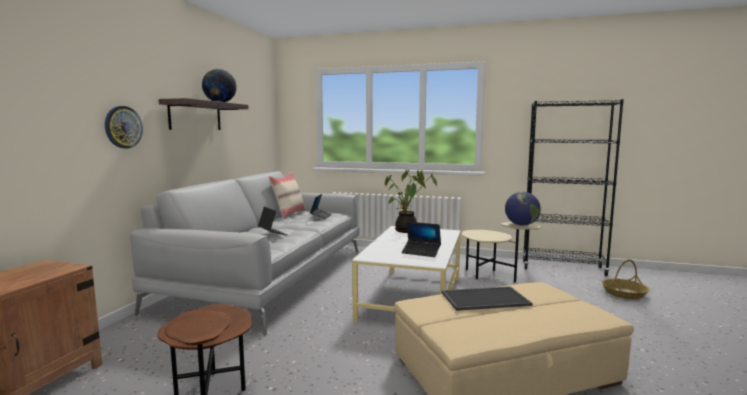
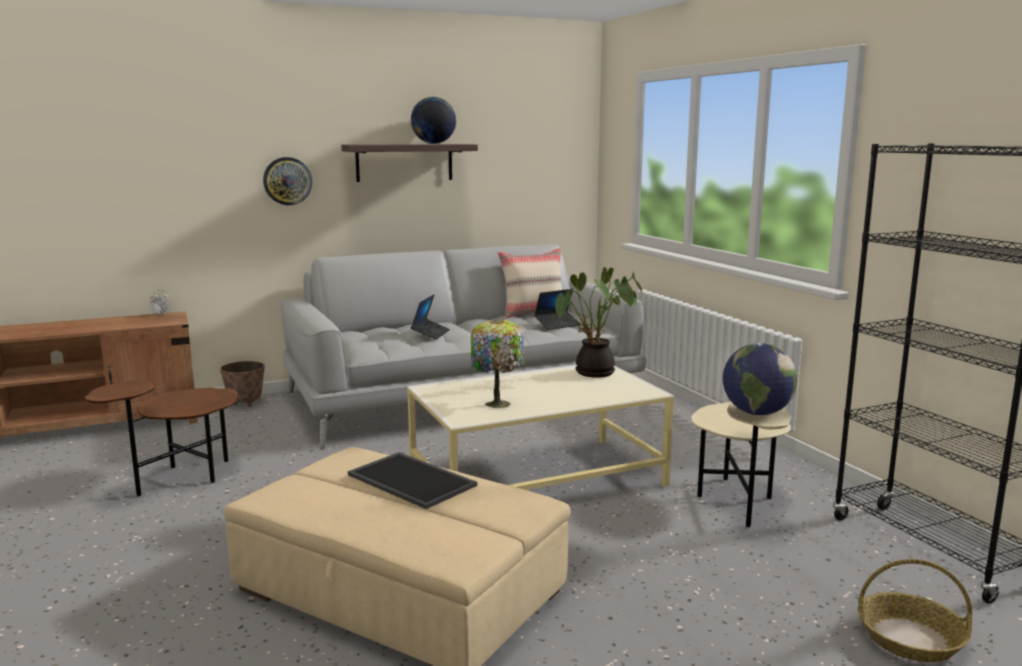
camera: 50 degrees right, 5 degrees up
(25, 267) = (161, 314): none -> alarm clock
(113, 335) = (245, 404): none -> planter
(421, 252) = (498, 403): laptop -> table lamp

